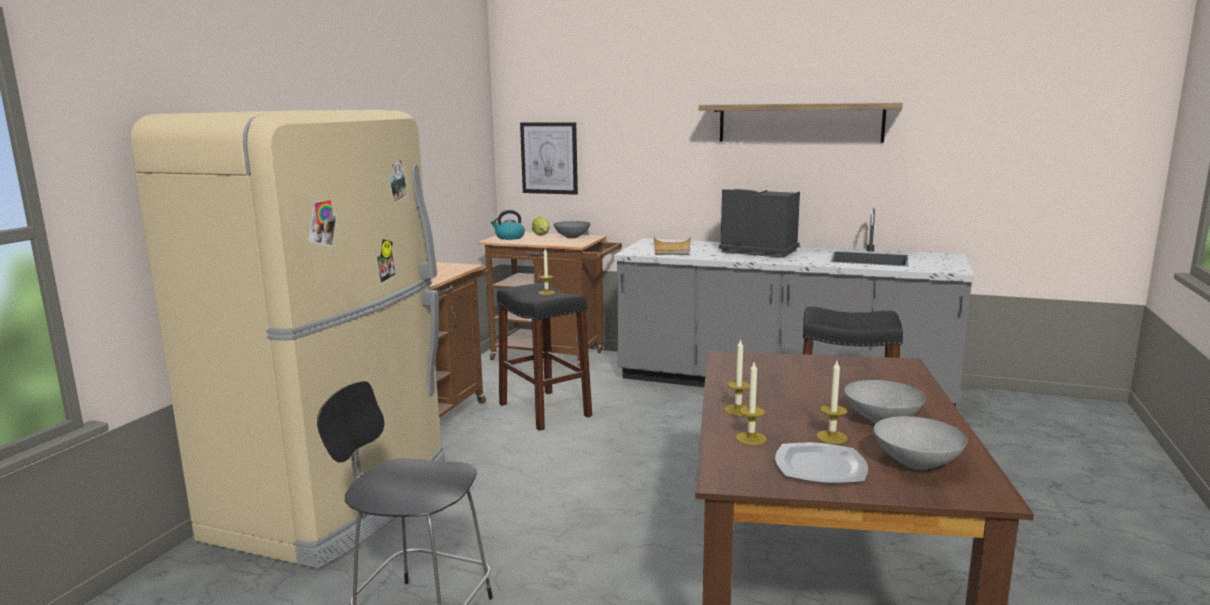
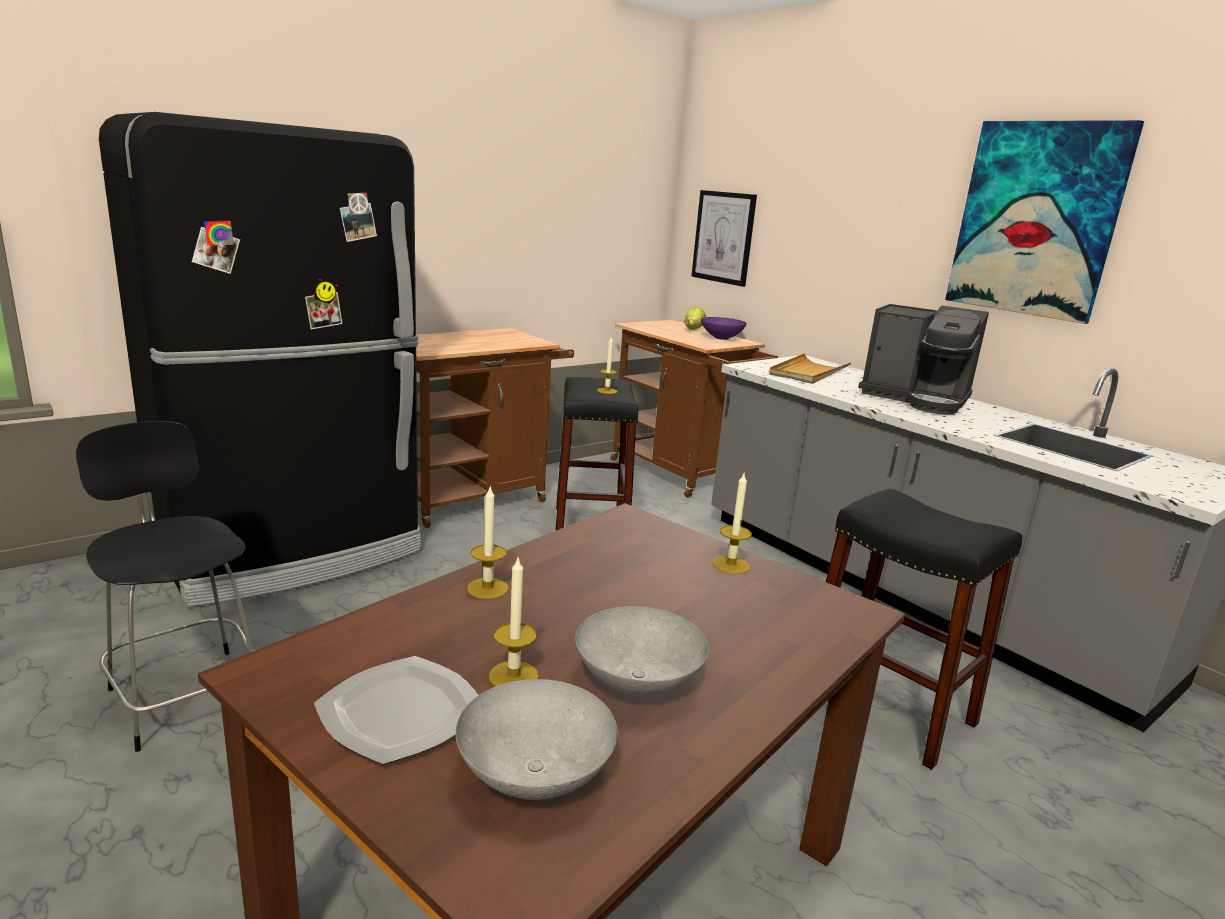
camera: 30 degrees right, 5 degrees up
(336, 501) = (293, 550): beige fridge -> black fridge
(509, 237) = (655, 325): kettle -> none
(572, 237) = (722, 338): grey bowl -> purple bowl
(751, 438) = (416, 632): candle -> candle (731, 565)
(757, 251) = (916, 399): coffee machine -> coffee machine turned 150 degrees clockwise
(800, 122) = (1036, 219): shelf -> picture

